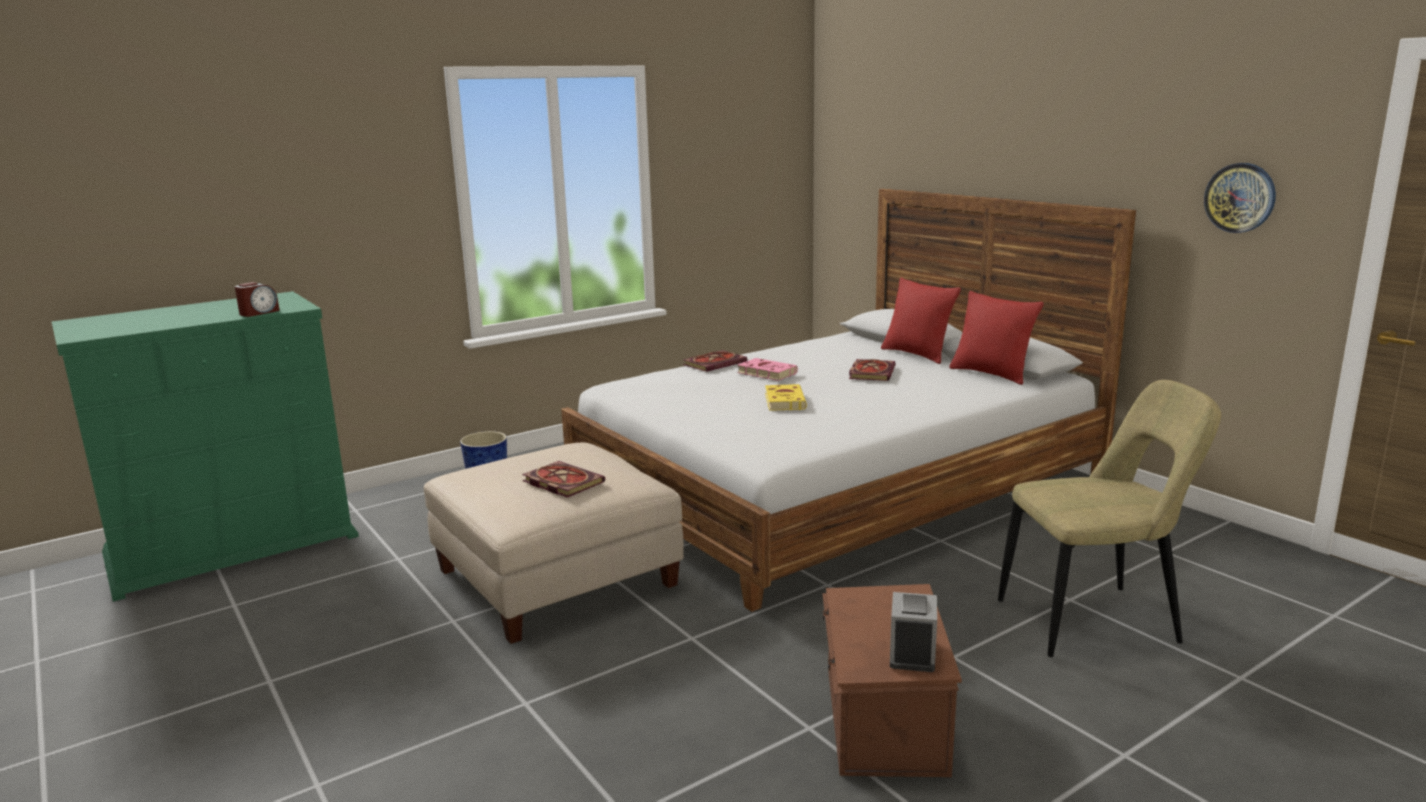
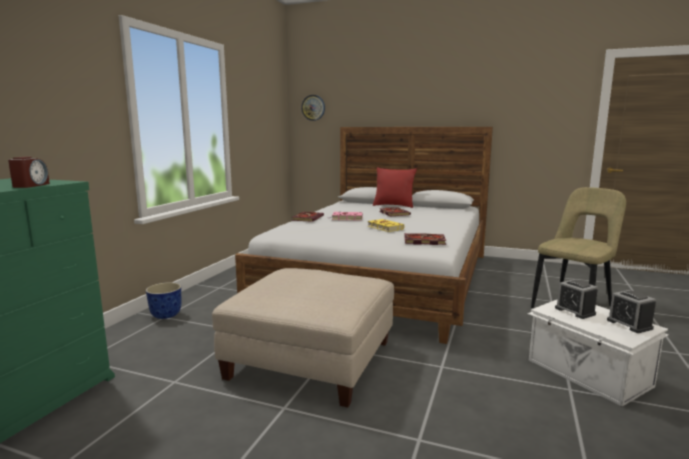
camera: 35 degrees left, 5 degrees down
(561, 482) = (327, 287): book -> book (423, 241)
(879, 610) = (575, 311): none -> alarm clock
(882, 720) = (588, 373): brown storage box -> white storage box
(991, 374) = (442, 208): red pillow -> none
(1240, 197) = (540, 118): wall clock -> wall clock (313, 107)

